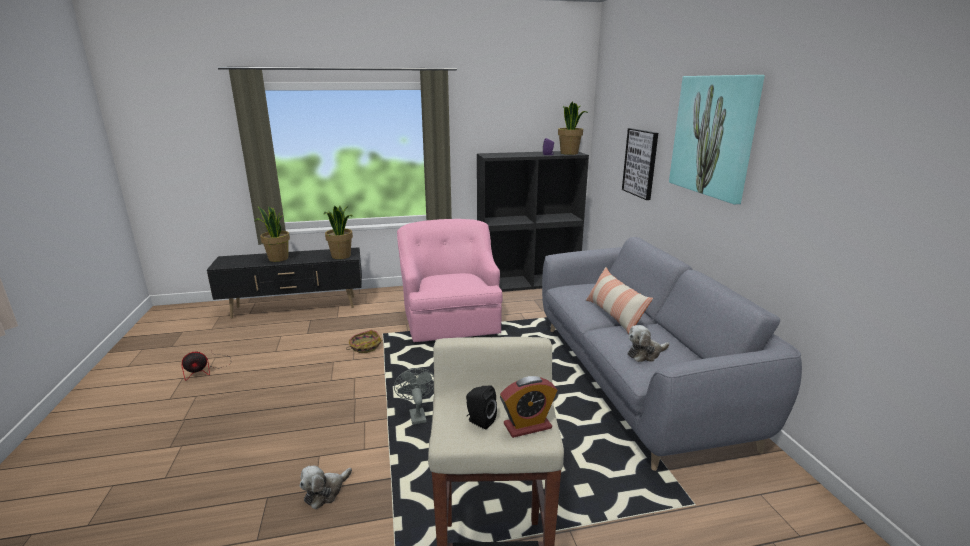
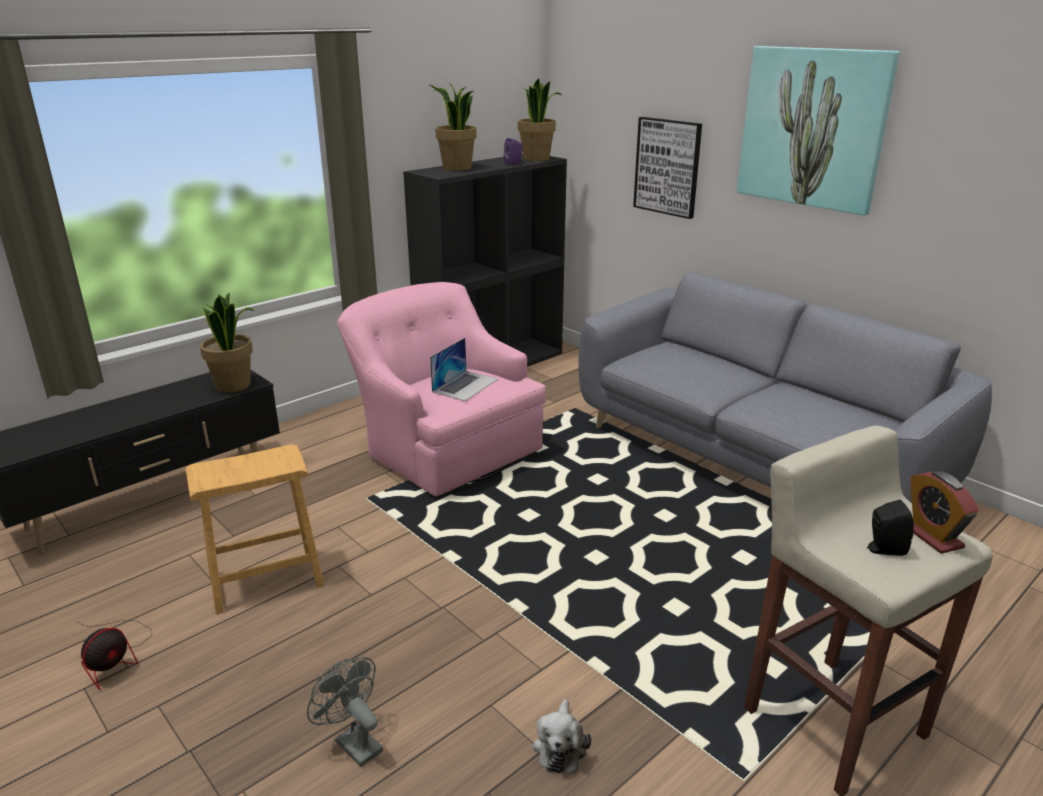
camera: 30 degrees left, 5 degrees up
(278, 258) = (114, 416): potted plant -> potted plant (456, 168)
(296, 357) = (266, 579): none -> brown stool
(364, 347) = (362, 527): basket -> none
(416, 414) = (555, 596): grey fan -> grey fan (353, 742)
(452, 280) = (465, 385): none -> laptop
(527, 426) = (931, 536): alarm clock -> alarm clock turned 120 degrees clockwise
(614, 315) = (731, 383): pillow -> none
(645, 354) = (822, 422): plush toy -> none

